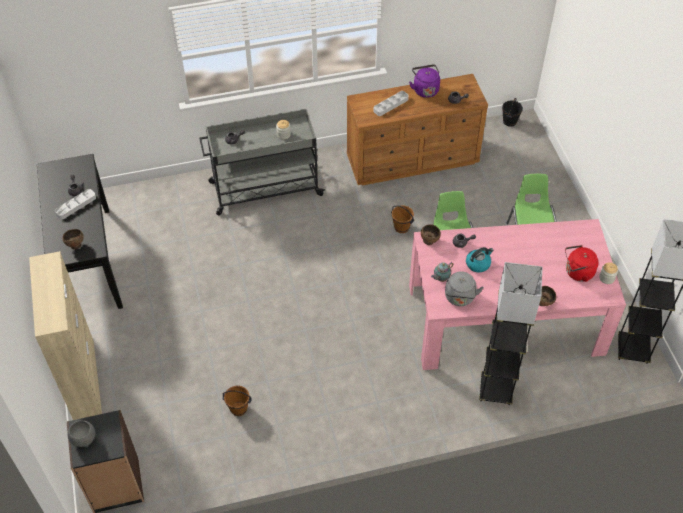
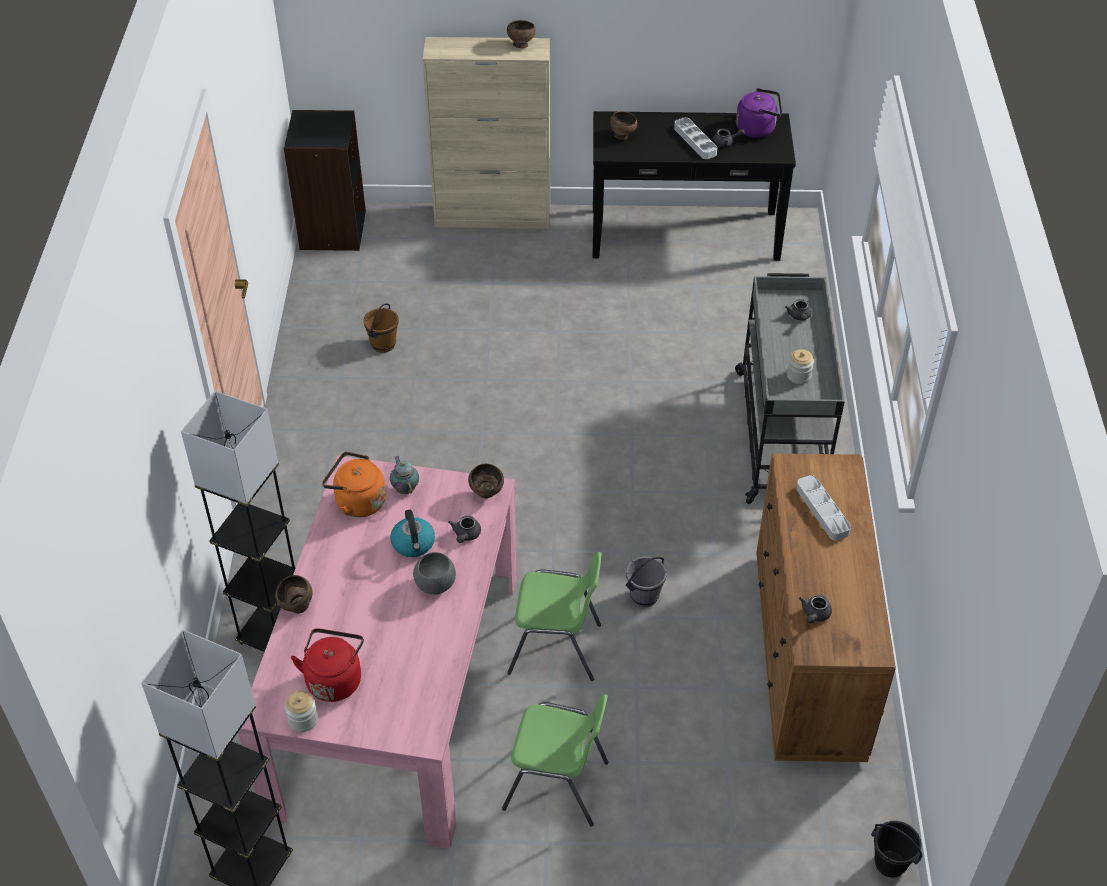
camera: 105 degrees right, 5 degrees down
(41, 272) = (520, 45): none -> brown bowl
(83, 439) = (323, 120): grey bowl -> grey bowl (435, 584)
(401, 227) = (644, 597): brown bucket -> grey bucket
(425, 89) = (857, 573): purple kettle -> purple kettle (758, 128)
(460, 298) = (357, 501): grey kettle -> orange kettle

